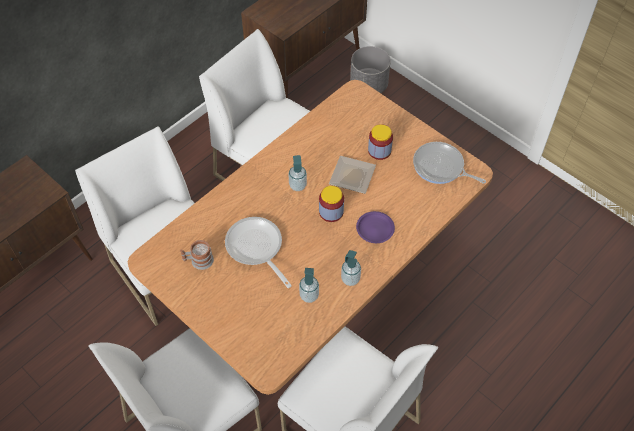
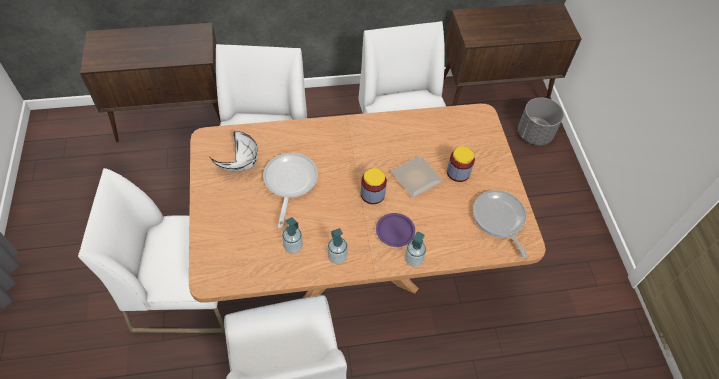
camera: 35 degrees right, 0 degrees up
(198, 261) = (240, 163): mug -> white bowl
(298, 185) = (366, 157): soap dispenser -> soap dispenser (413, 259)

